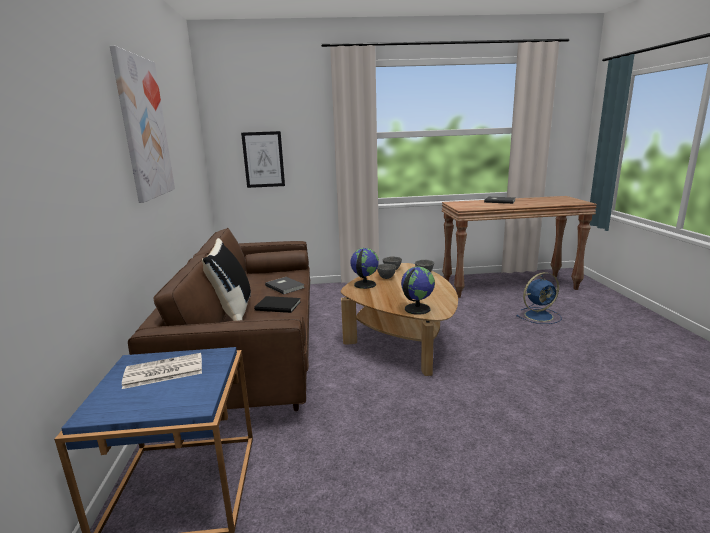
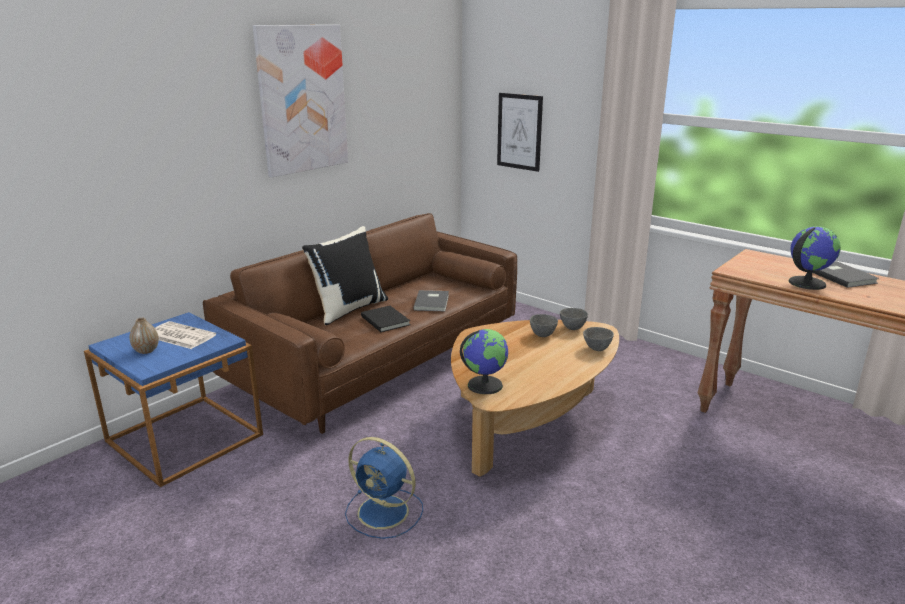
camera: 45 degrees right, 5 degrees up
(155, 396) = (146, 351): none -> vase
(364, 284) = (501, 333): globe -> globe (806, 283)
(539, 315) = (773, 496): blue fan -> blue fan (385, 512)

